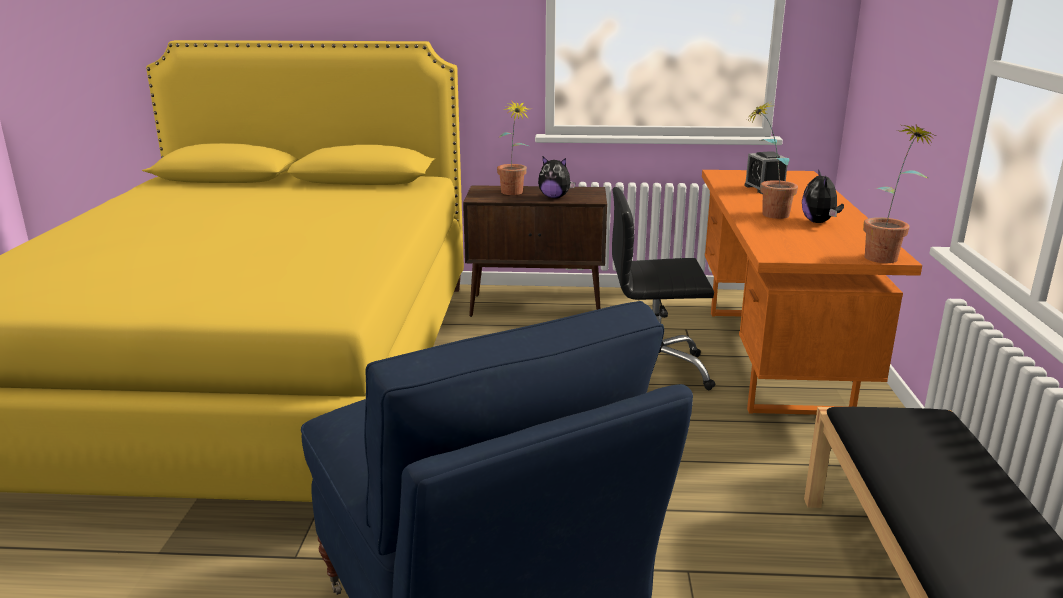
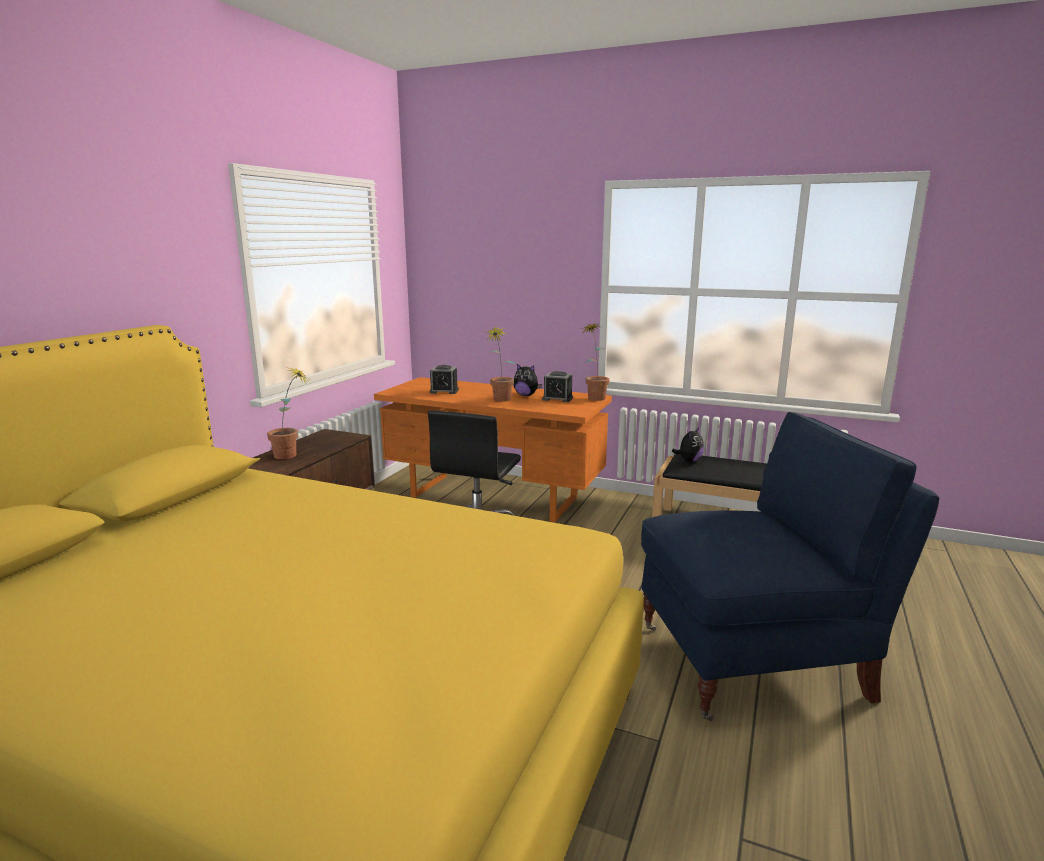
camera: 70 degrees left, 5 degrees down
(554, 197) = (327, 445): plush toy -> plush toy (689, 461)
(832, 238) = (557, 399): none -> alarm clock

